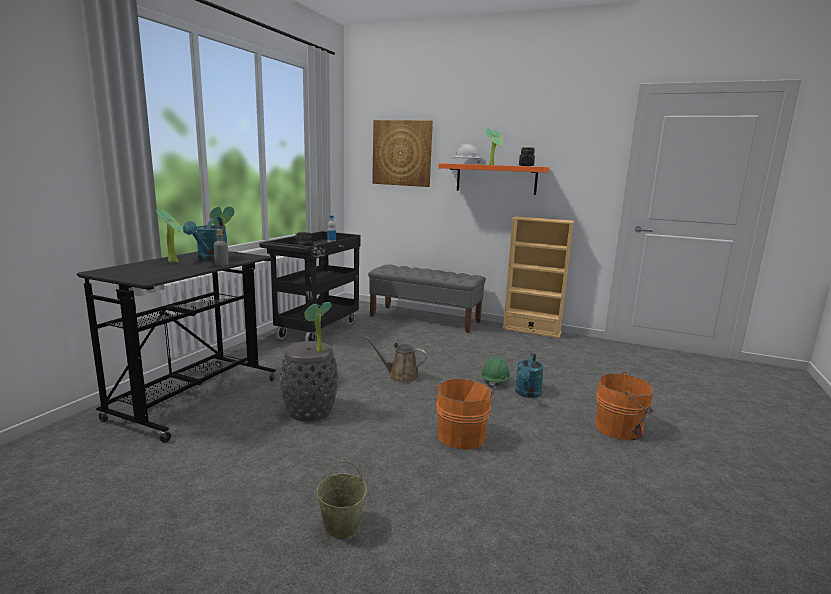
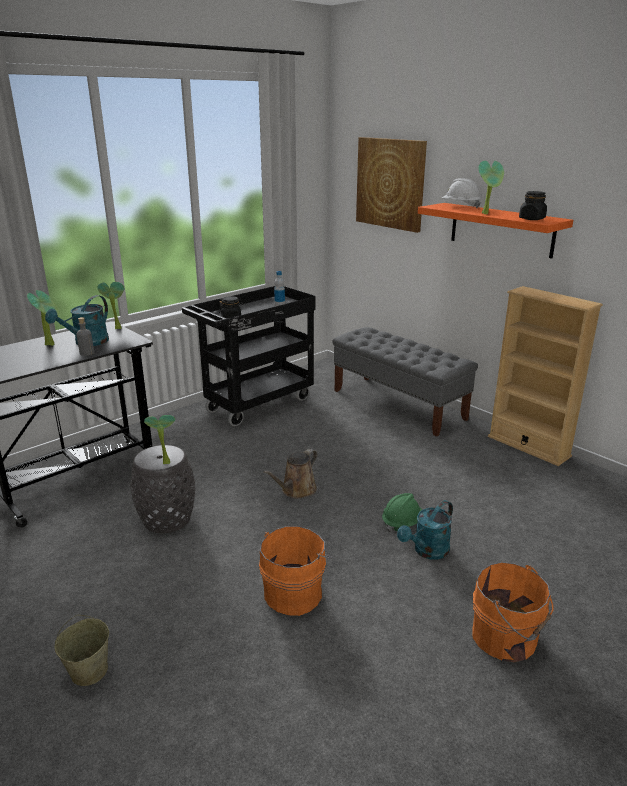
camera: 25 degrees right, 10 degrees up
(400, 376) = (296, 490): brown watering can -> brown watering can turned 90 degrees counterclockwise

